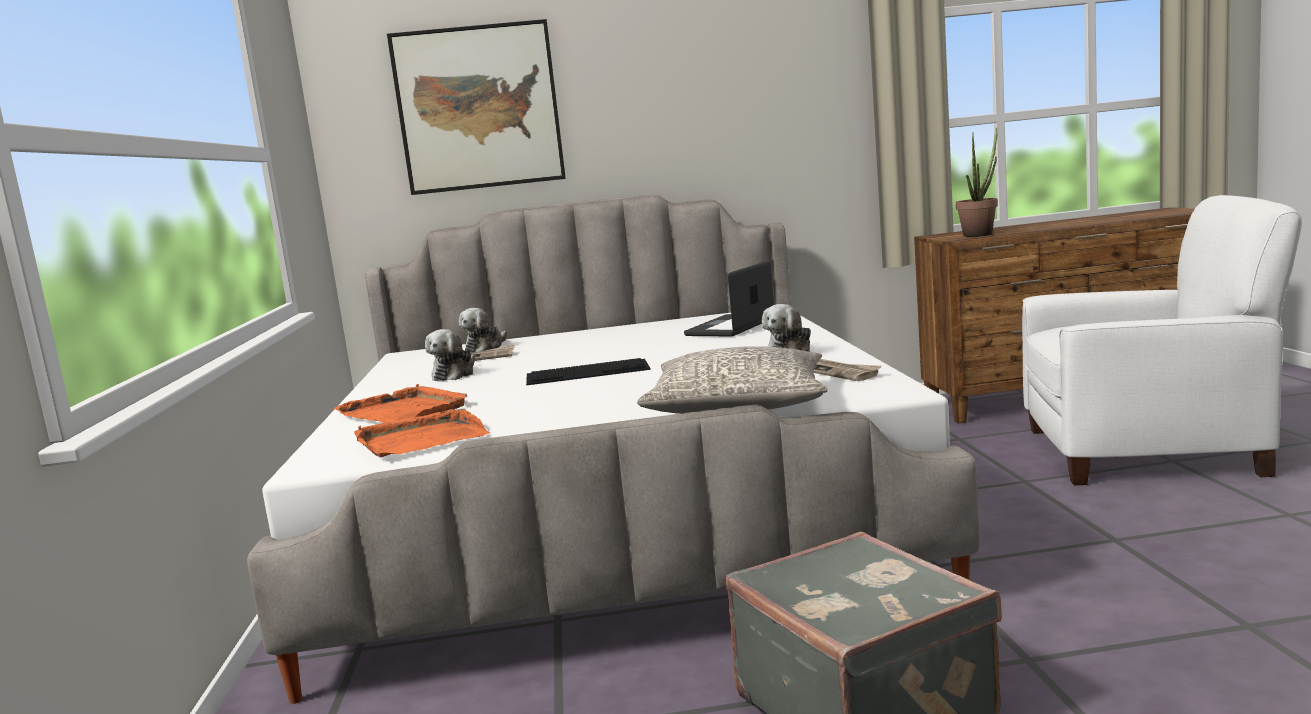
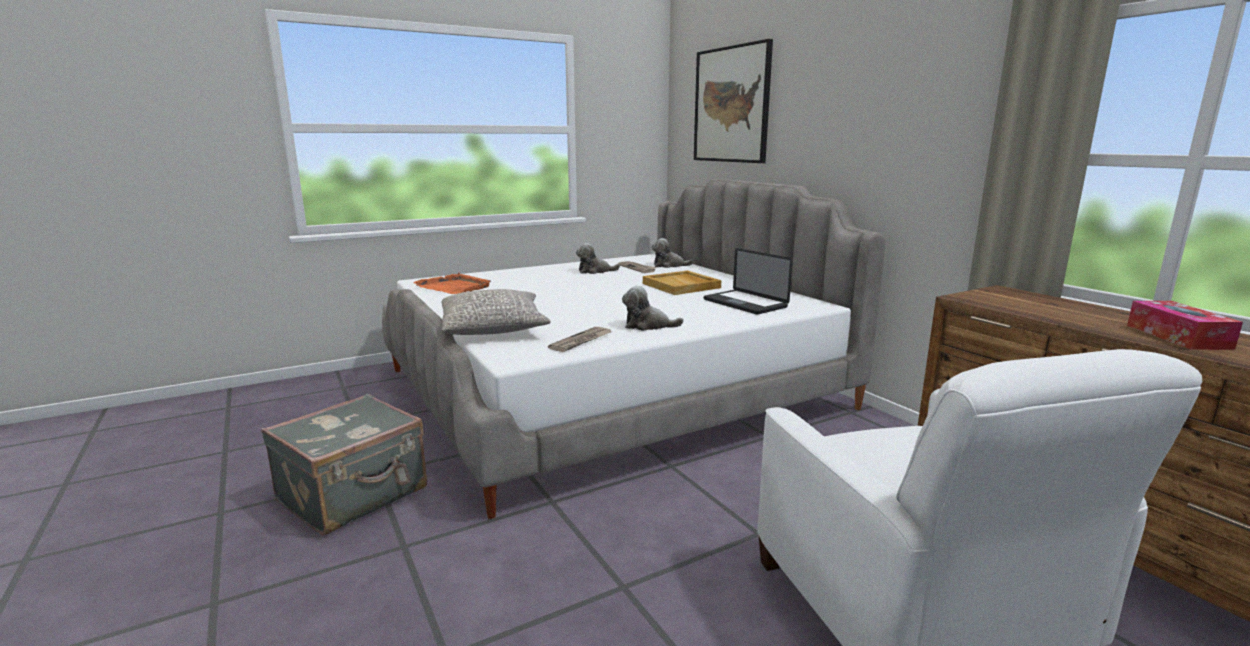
camera: 65 degrees right, 5 degrees up
(405, 411) = (513, 276): orange tray -> none
(588, 372) = (596, 291): keyboard -> none
(613, 343) = (682, 286): none -> beige tray
(730, 327) = (745, 303): laptop -> laptop turned 135 degrees counterclockwise
(981, 234) = (1015, 303): potted plant -> none
(1079, 222) = (1177, 336): none -> tissue box

